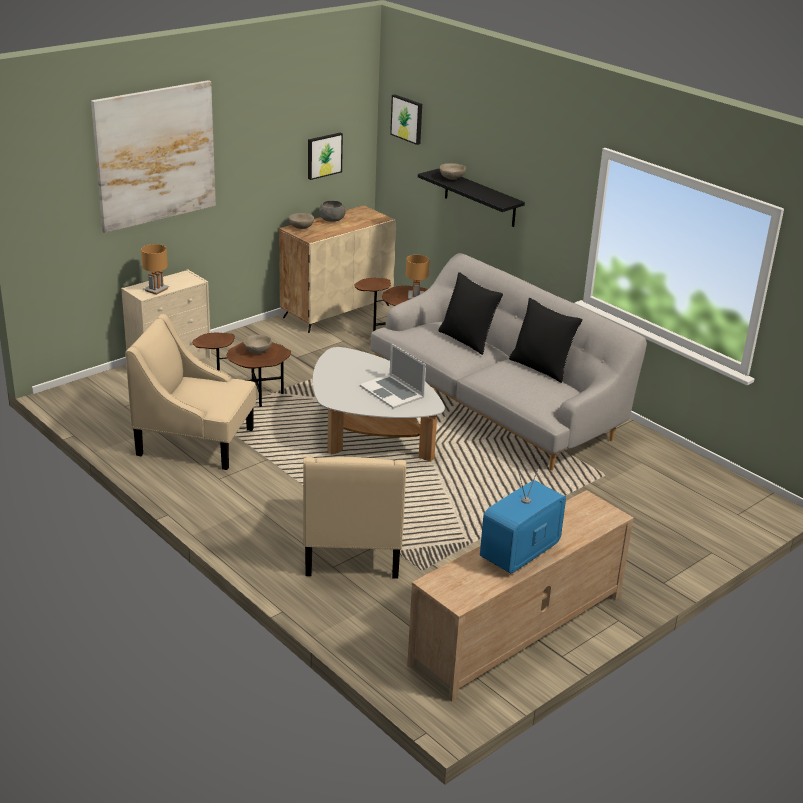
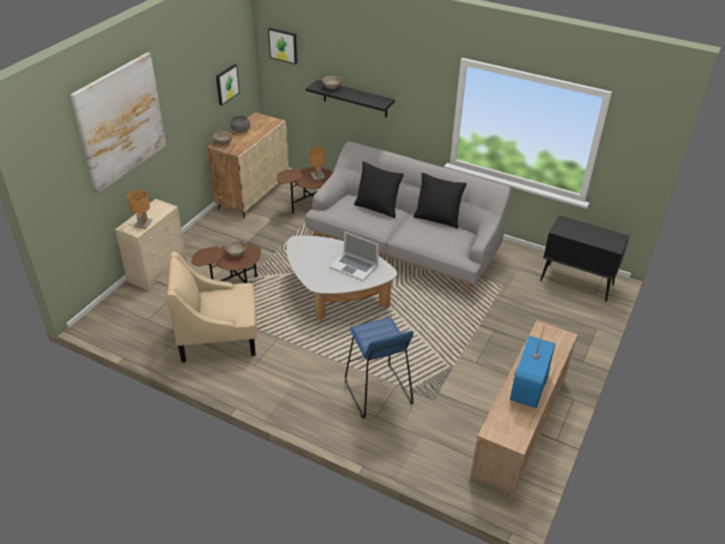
camera: 20 degrees left, 10 degrees up
(353, 544) = (377, 392): beige armchair -> blue stool
(719, 496) = (577, 283): none -> black cabinet

